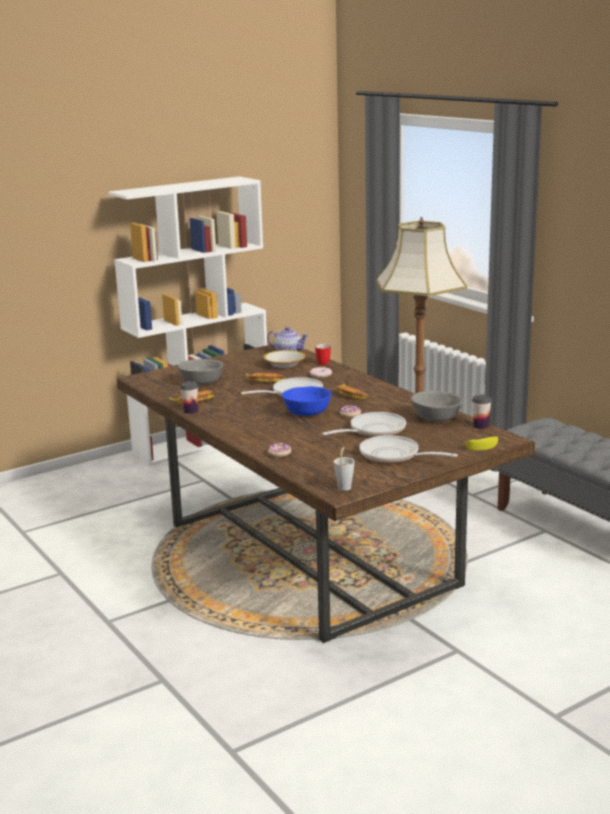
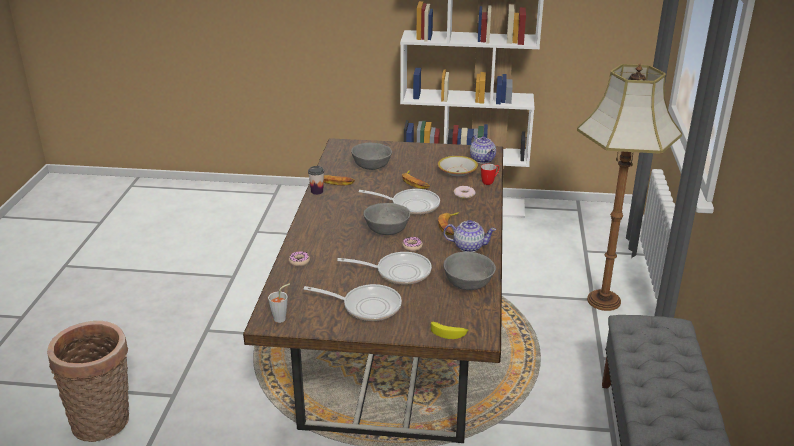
camera: 40 degrees right, 10 degrees up
(125, 733) = (104, 422): none -> basket
(306, 412) = (386, 229): blue bowl -> grey bowl
(391, 400) = (468, 246): none -> teapot
(394, 456) = (367, 306): frying pan -> frying pan turned 120 degrees clockwise
(480, 426) = (487, 310): cup -> none

